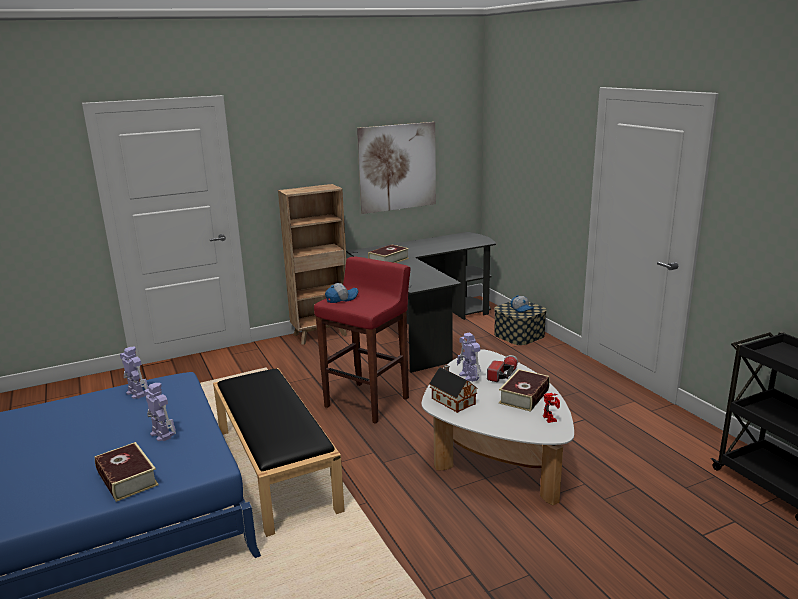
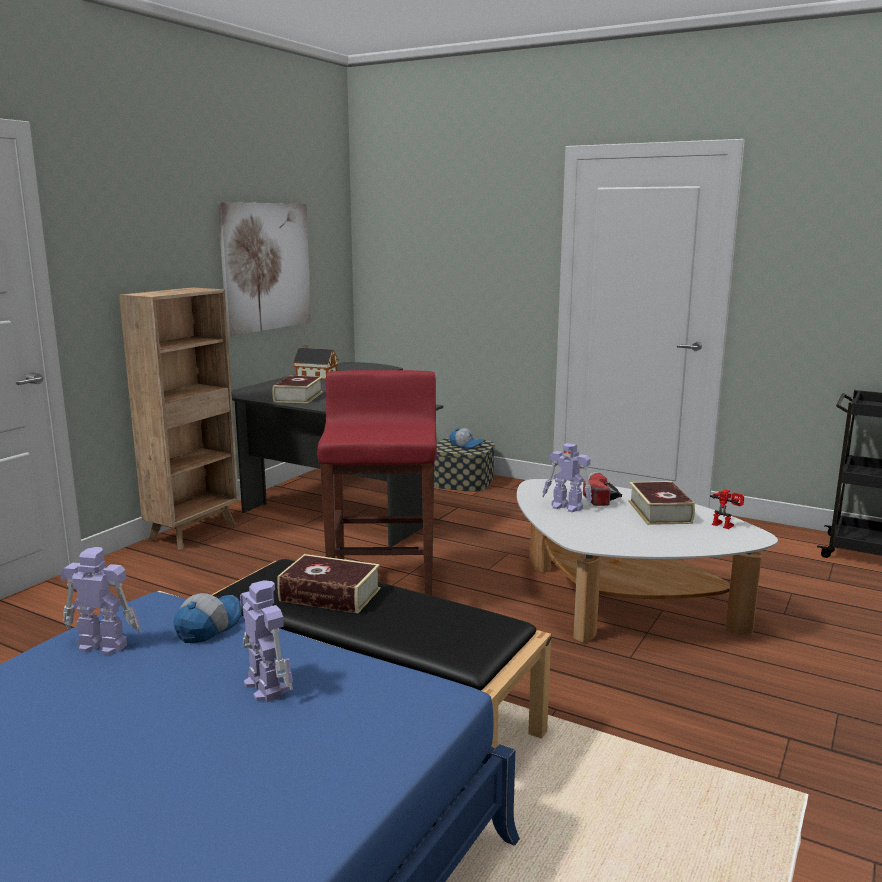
camera: 35 degrees left, 5 degrees down
(127, 478) = (322, 770): book -> book (330, 595)
(162, 434) = (265, 686): toy robot -> toy robot turned 45 degrees clockwise
(341, 298) = (351, 431): cap -> cap (208, 627)
(452, 400) = (594, 534): toy house -> toy house (315, 376)

